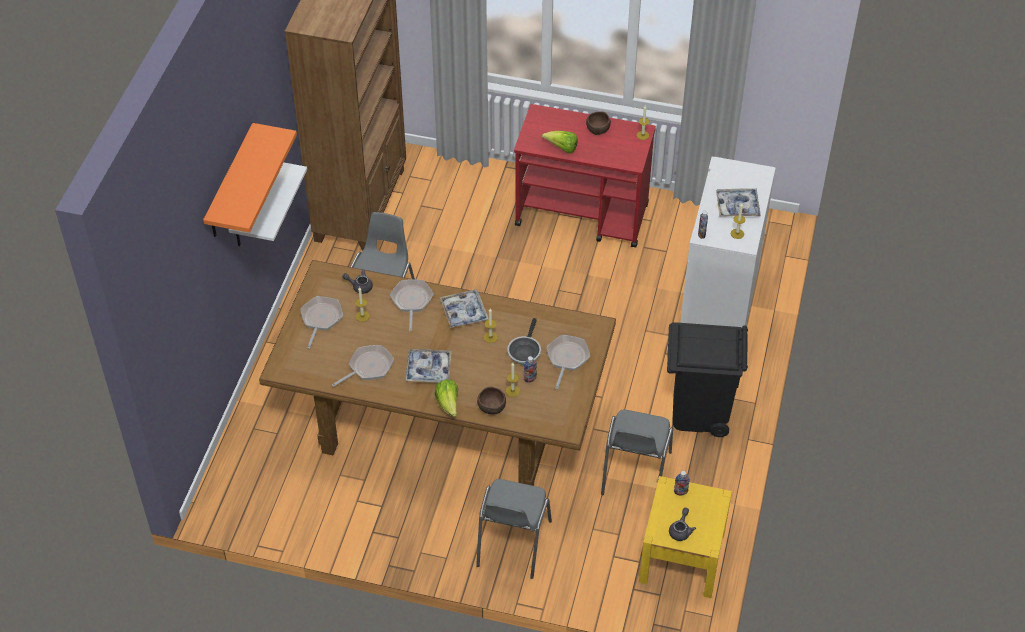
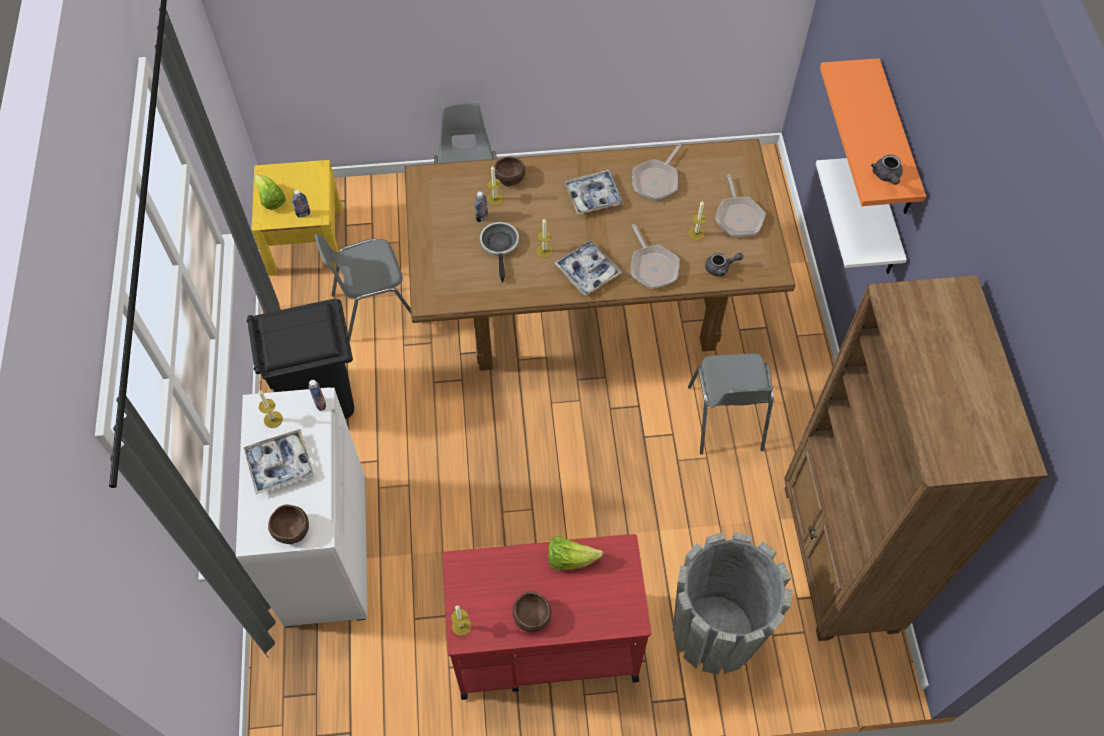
camera: 160 degrees right, 10 degrees up
(448, 404) = (554, 167): lettuce -> lettuce (271, 199)
(467, 191) = (715, 631): none -> grey planter
(567, 359) = (450, 251): frying pan -> none
(634, 474) = (373, 307): grey chair -> grey chair turned 105 degrees counterclockwise
(681, 530) = (295, 179): grey teapot -> grey teapot (886, 176)
(737, 170) = (292, 530): none -> brown bowl

